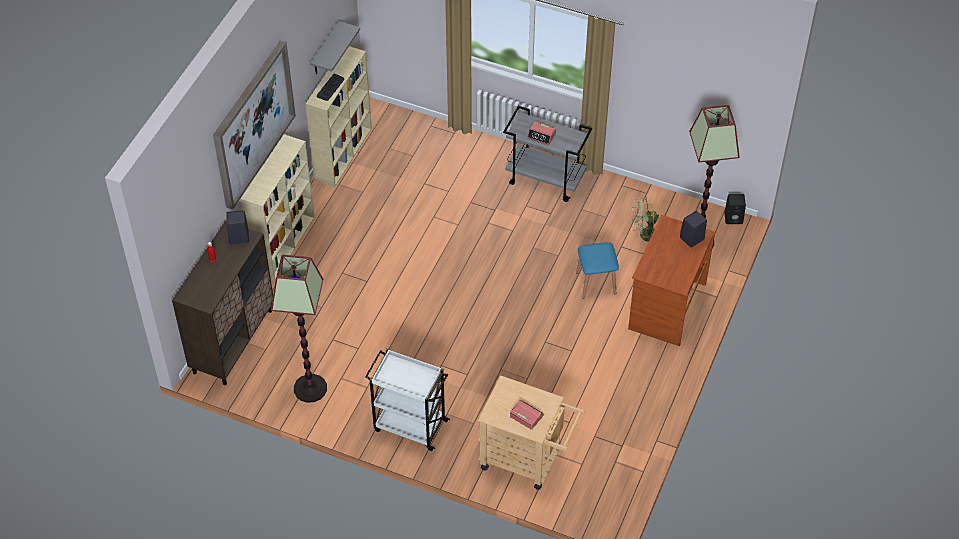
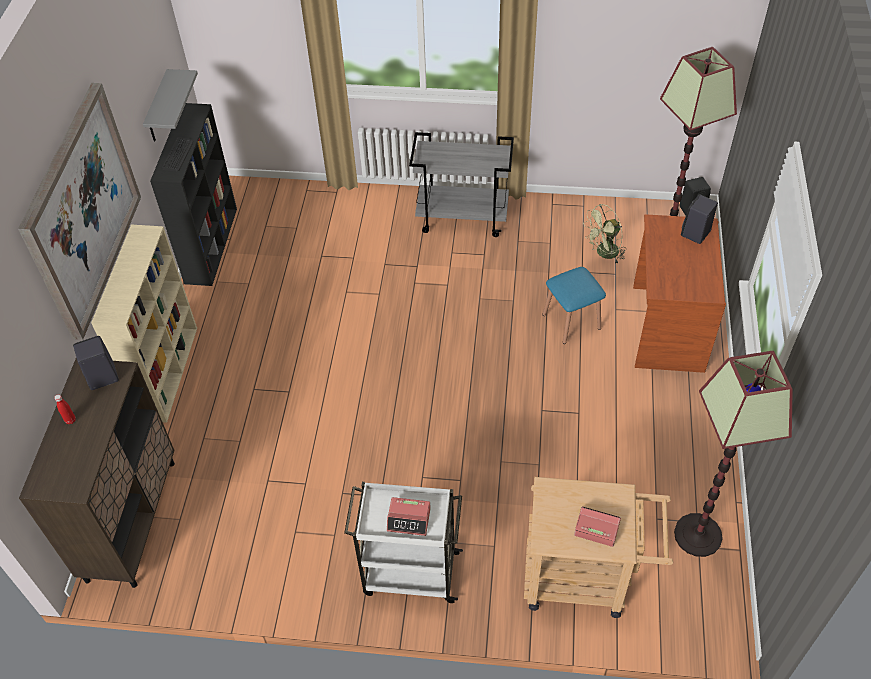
camera: 15 degrees left, 0 degrees up
(310, 388) = (257, 558): floor lamp -> floor lamp (698, 534)
(343, 153) = (211, 244): beige bookcase -> black bookcase
(541, 136) = (456, 160): alarm clock -> alarm clock (409, 519)

